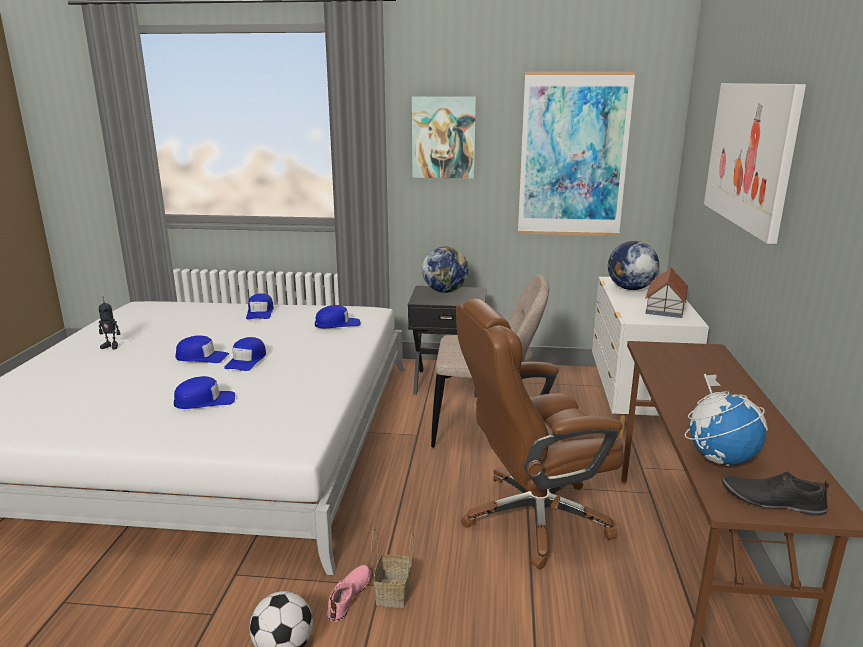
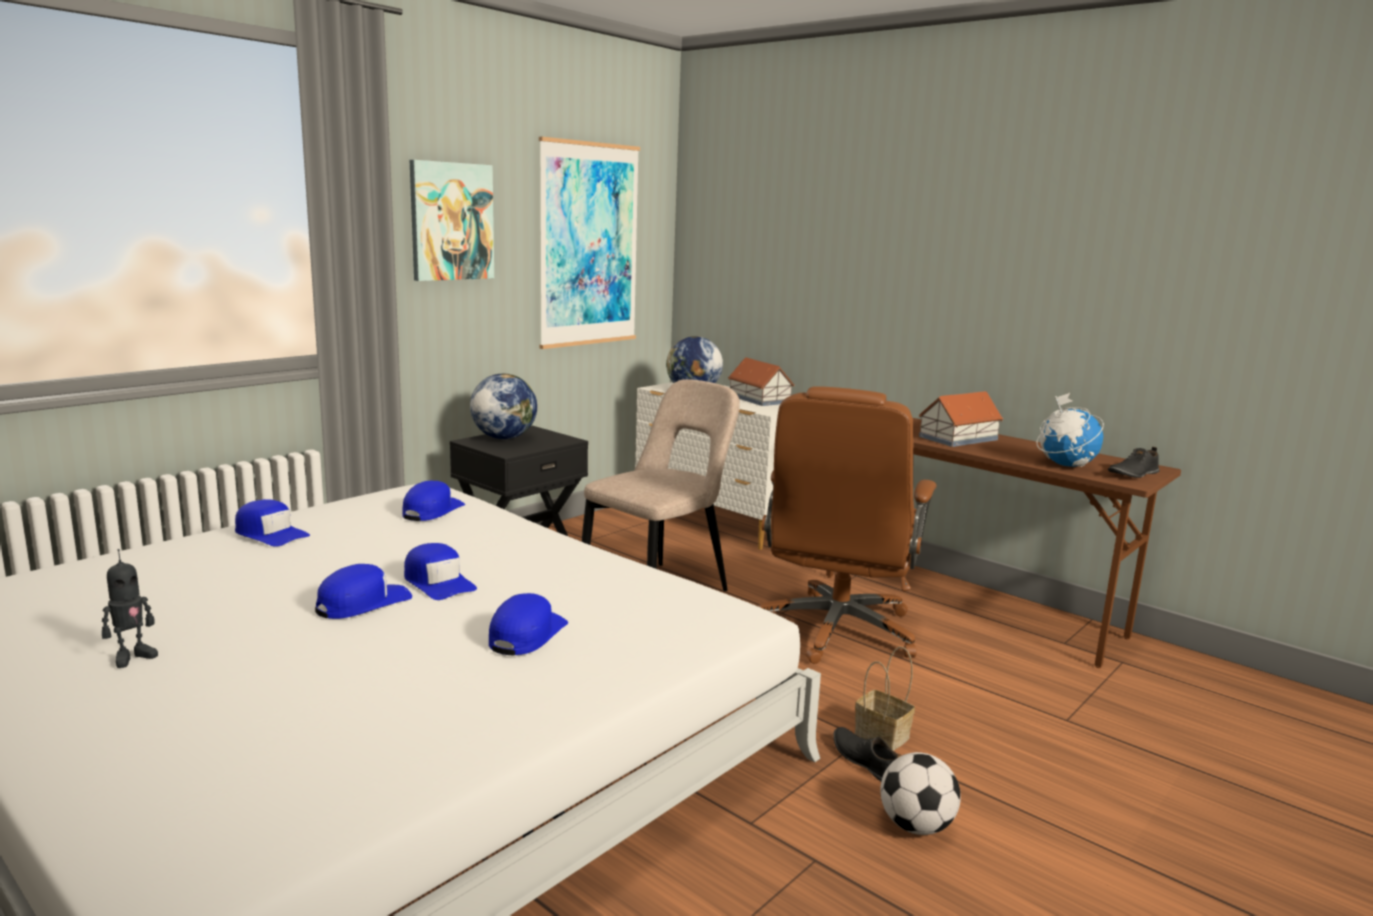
camera: 55 degrees left, 5 degrees down
(349, 596) = (865, 761): pink shoe -> black shoe
(705, 393) = (957, 438): none -> toy house
(750, 155) = (864, 229): picture -> none

